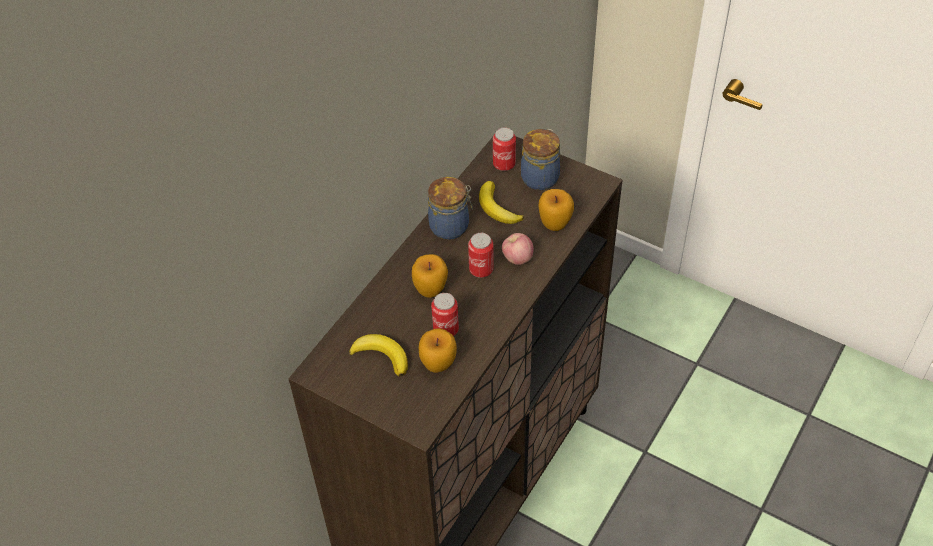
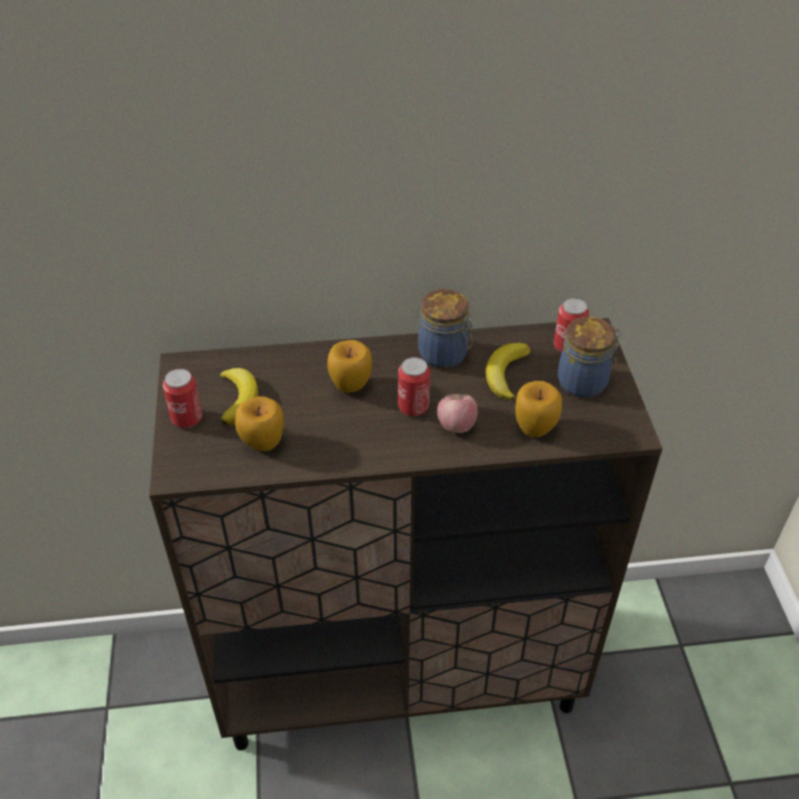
camera: 50 degrees right, 5 degrees down
(446, 329) = (312, 424): can -> can (187, 418)

